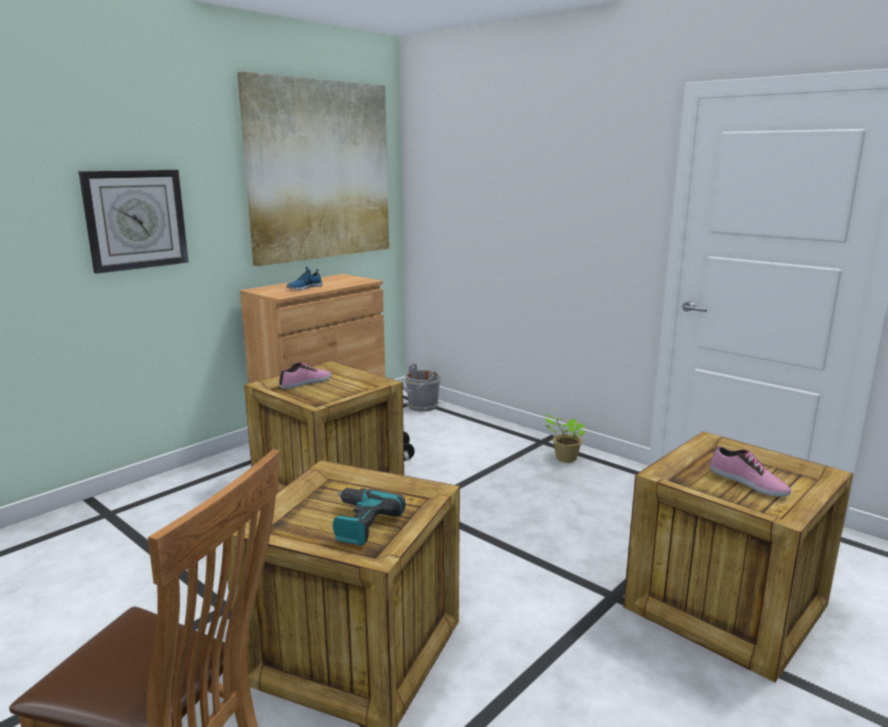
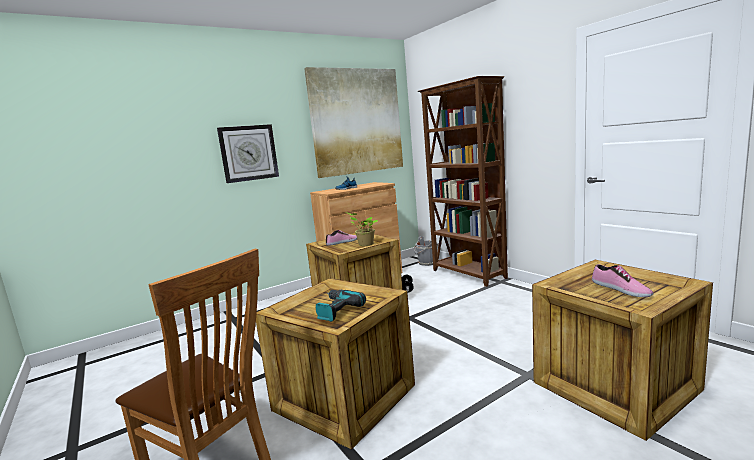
camera: 15 degrees right, 5 degrees down
(491, 429) = (468, 274): none -> brown bookcase
(564, 458) = (513, 291): potted plant -> potted plant (365, 244)

